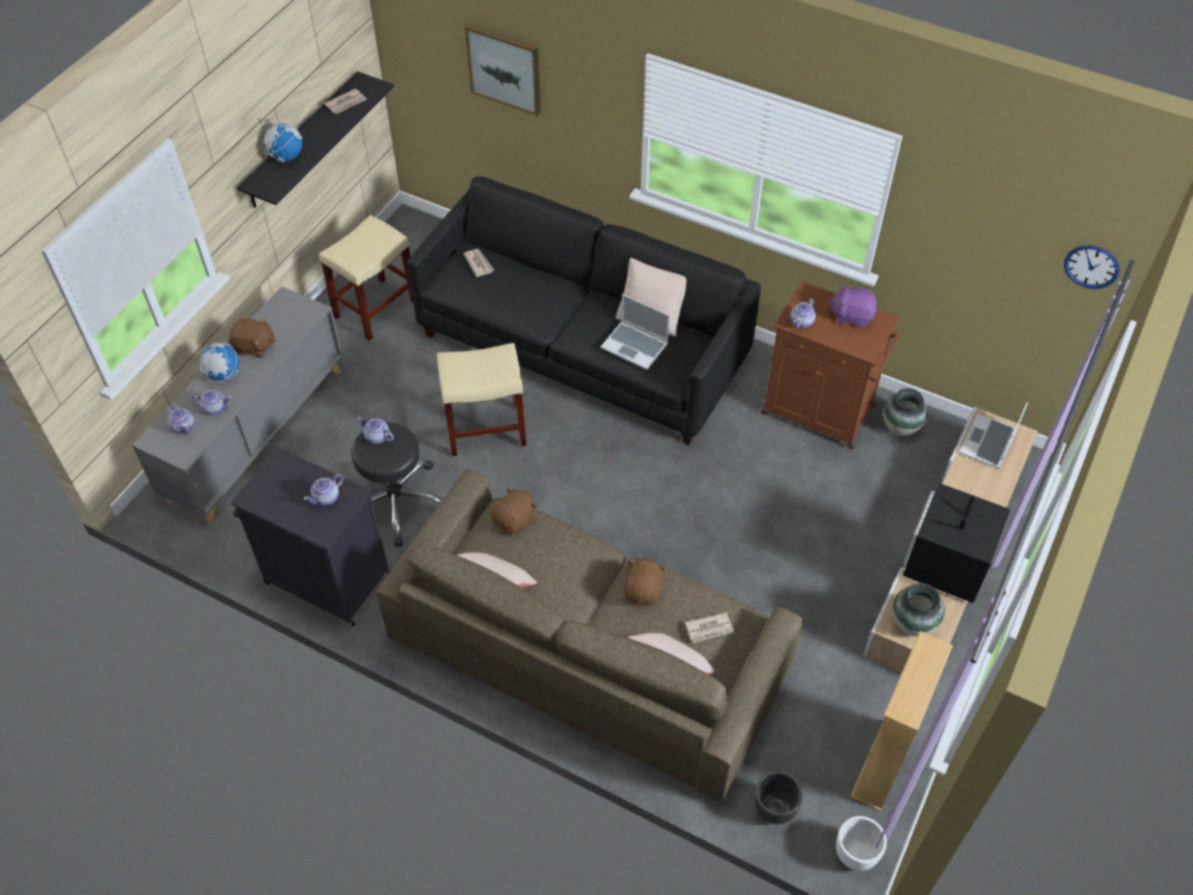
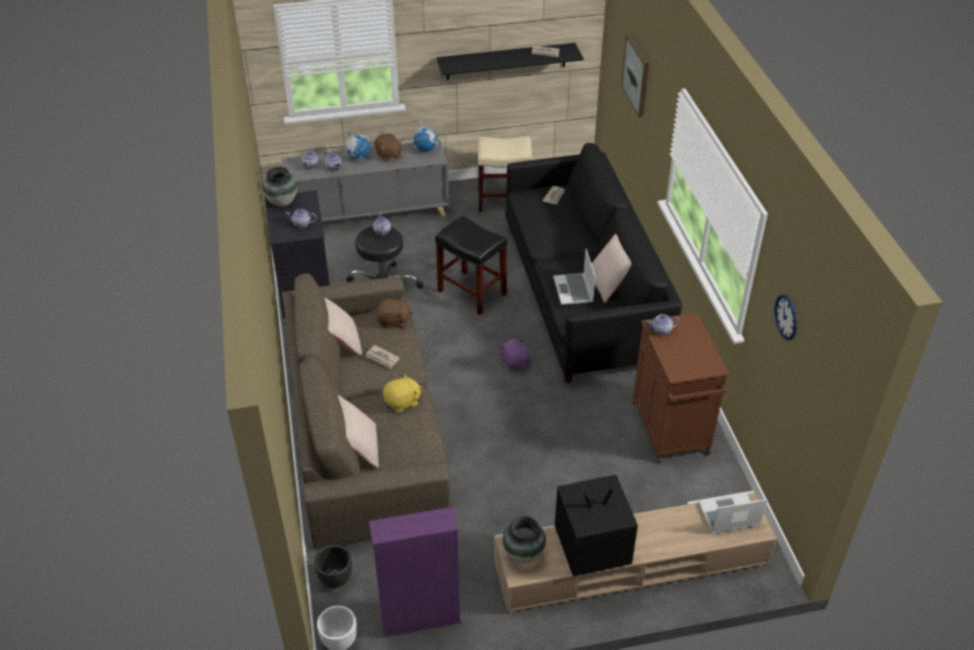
camera: 50 degrees right, 10 degrees down
(286, 156) = (479, 58): globe -> globe (425, 149)
(486, 429) = (472, 292): beige stool -> black stool
(644, 590) = (402, 402): brown plush toy -> yellow plush toy
(709, 629) = (404, 446): newspaper -> newspaper (382, 358)
(852, 316) = (698, 350): purple plush toy -> purple plush toy (515, 362)
(882, 764) = (420, 619): beige bookcase -> purple bookcase
(901, 427) = (710, 478): vase -> vase (282, 202)
(1091, 266) = (831, 393): wall clock -> wall clock (786, 317)

